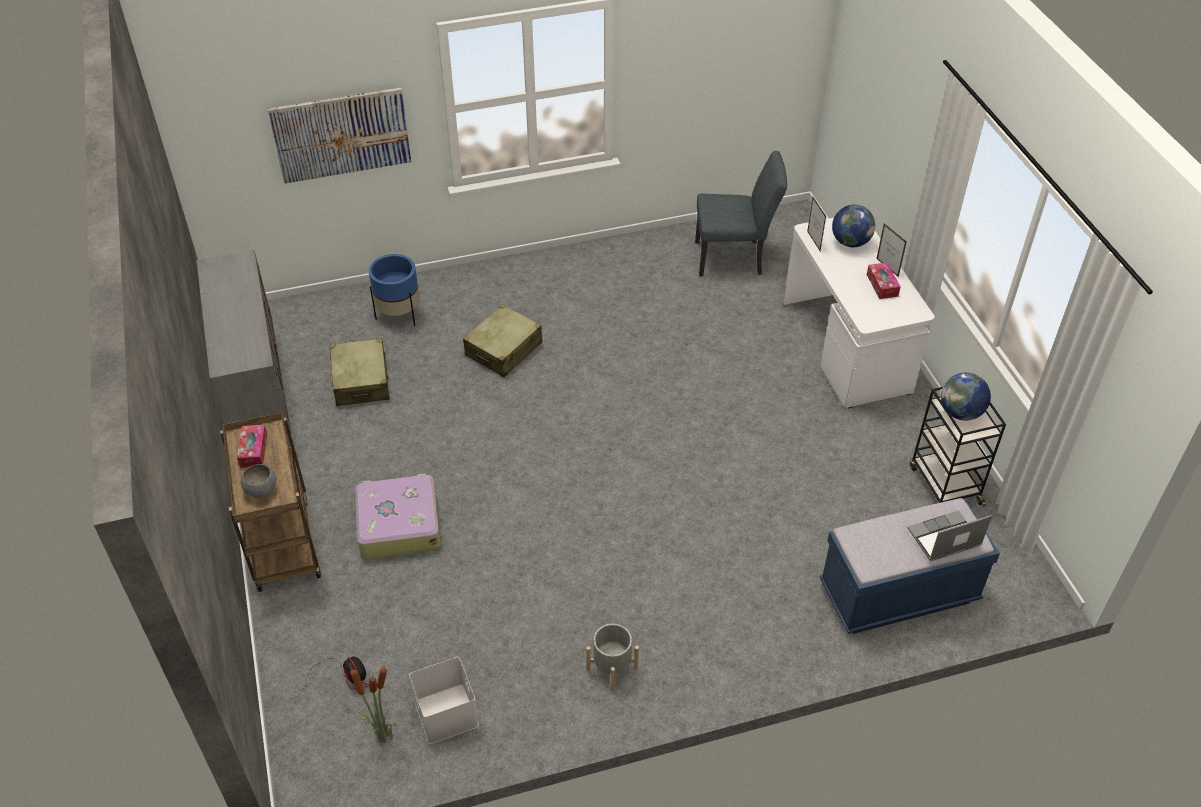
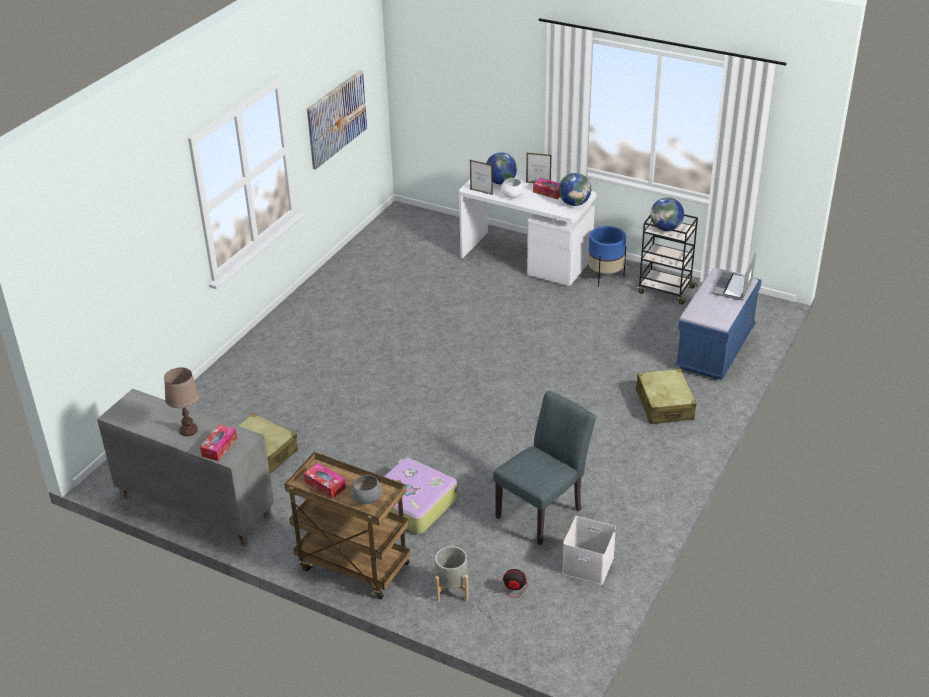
camera: 45 degrees left, 10 degrees down
(229, 352) = (219, 447): none -> tissue box
(233, 318) = (188, 430): none -> brown table lamp
(341, 135) = (144, 264): picture -> picture (336, 118)
(383, 738) = (574, 603): potted plant -> none
(399, 315) = (227, 404): blue planter -> blue planter (605, 276)
(504, 349) = (330, 378): beige suitcase -> beige suitcase (664, 405)
(612, 669) = (638, 479): grey planter -> grey planter (452, 589)
(734, 258) = (398, 252): grey chair -> grey chair (543, 510)
(837, 265) = (512, 196): none -> white bowl
(890, 316) = (574, 203): none -> globe

